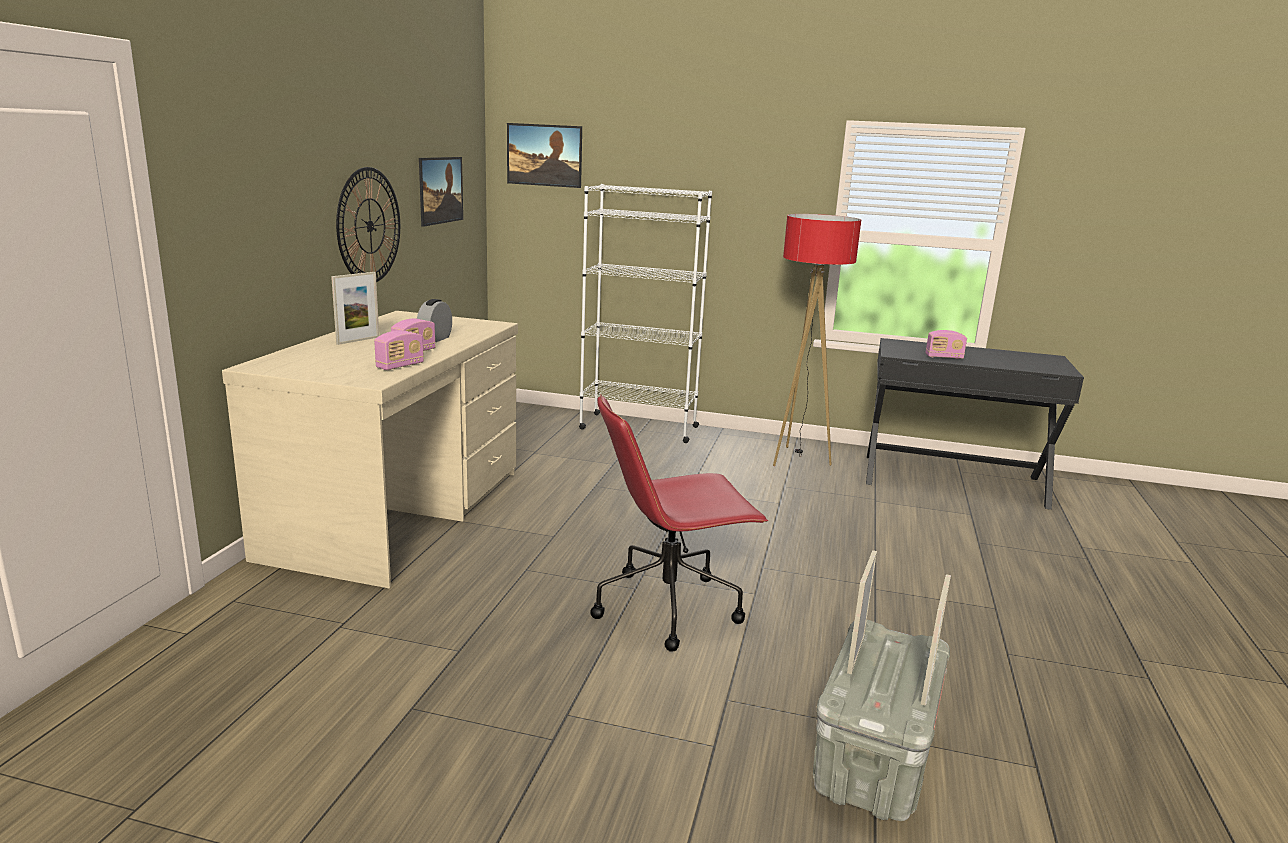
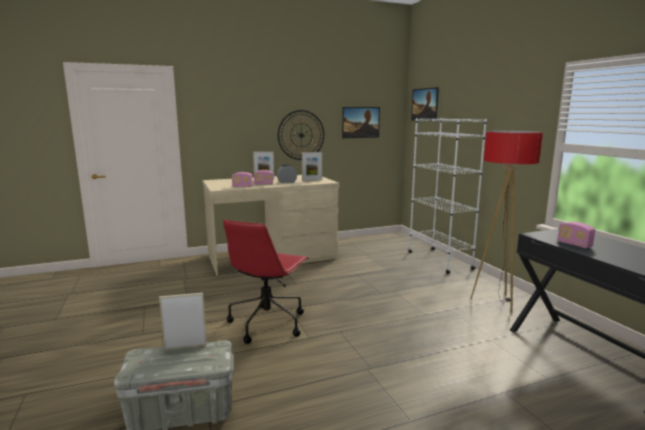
camera: 55 degrees right, 5 degrees down
(669, 607) = (267, 323): red office chair -> red office chair turned 105 degrees counterclockwise
(927, 683) = (170, 371): picture frame -> picture frame (312, 180)

